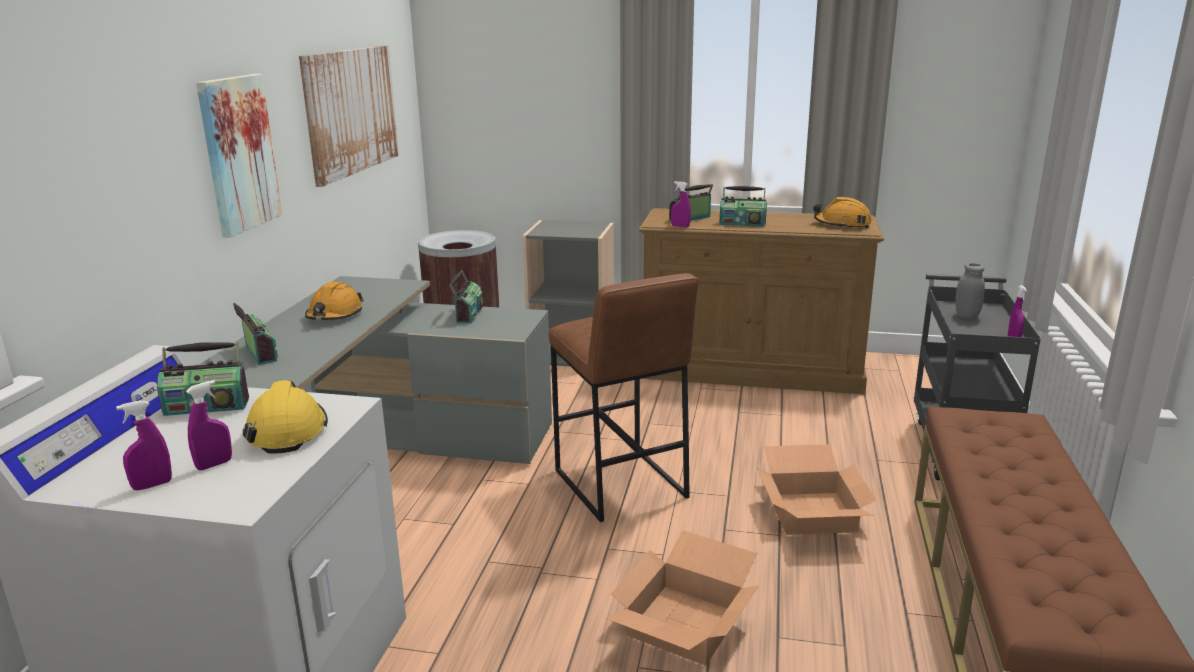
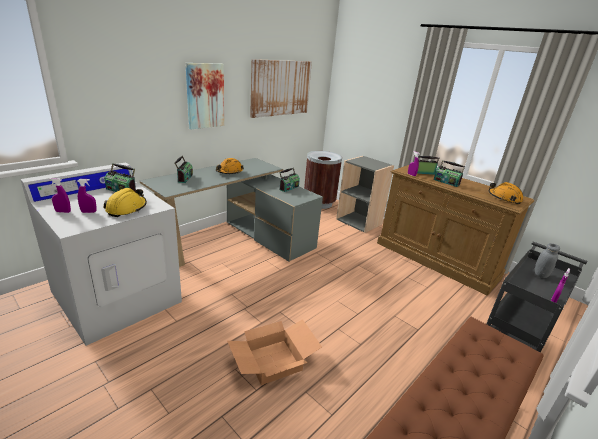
camera: 30 degrees right, 5 degrees up
(621, 484) = (316, 287): brown stool -> none
(813, 513) = (390, 342): cardboard box -> none

